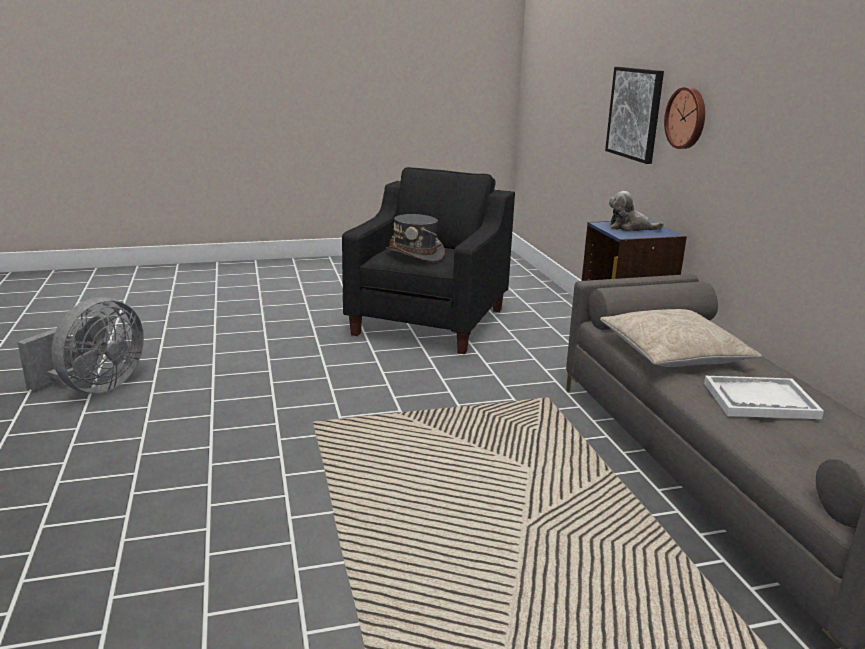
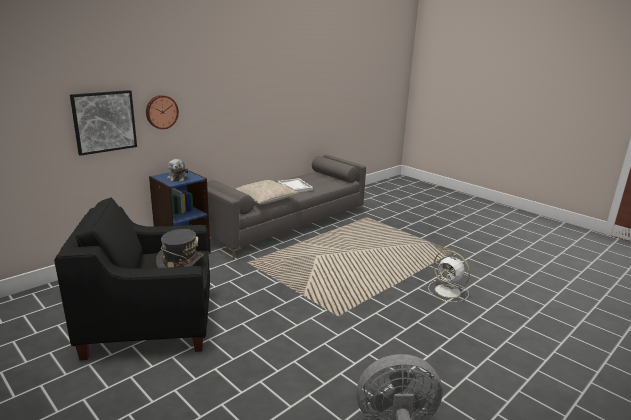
camera: 120 degrees left, 0 degrees up
(229, 580) = (448, 291): none -> white fan

